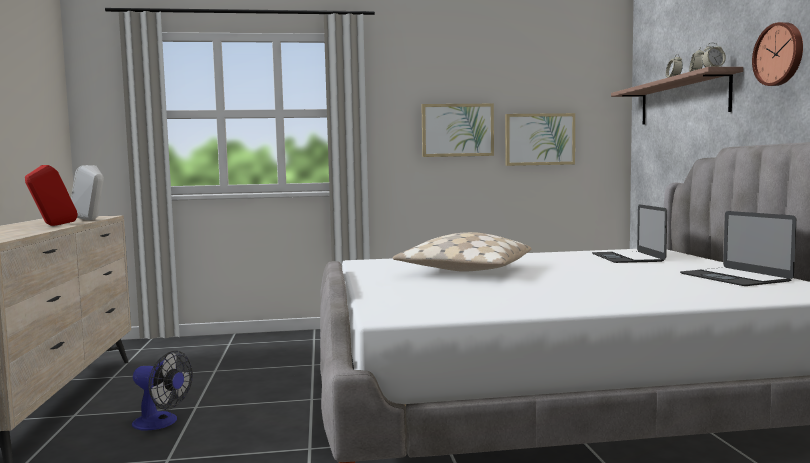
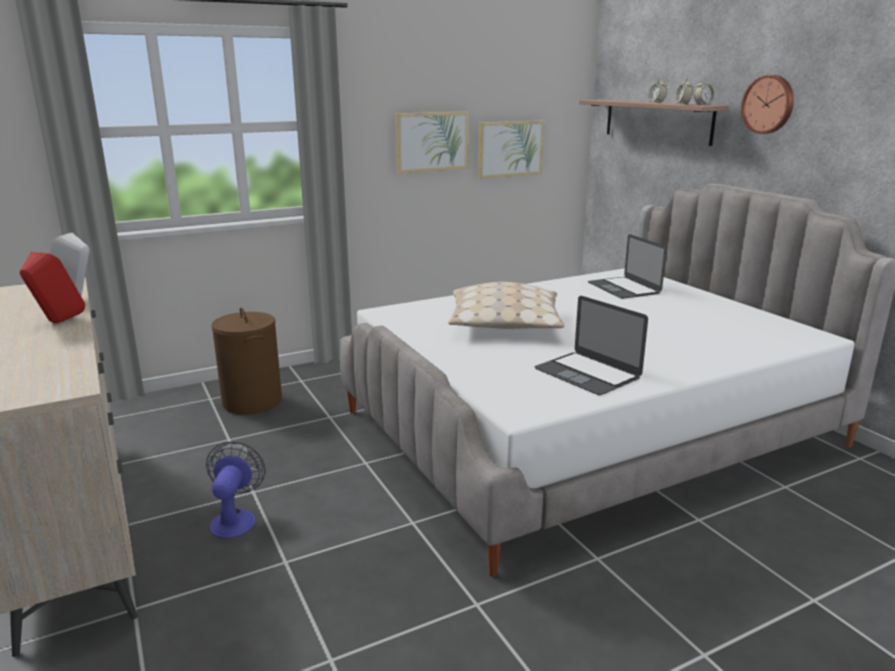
camera: 20 degrees left, 15 degrees up
(161, 423) = (235, 518): fan -> fan turned 90 degrees counterclockwise
(259, 349) = (252, 401): none -> brown laundry basket
(734, 277) = (734, 317): laptop -> laptop (587, 373)

